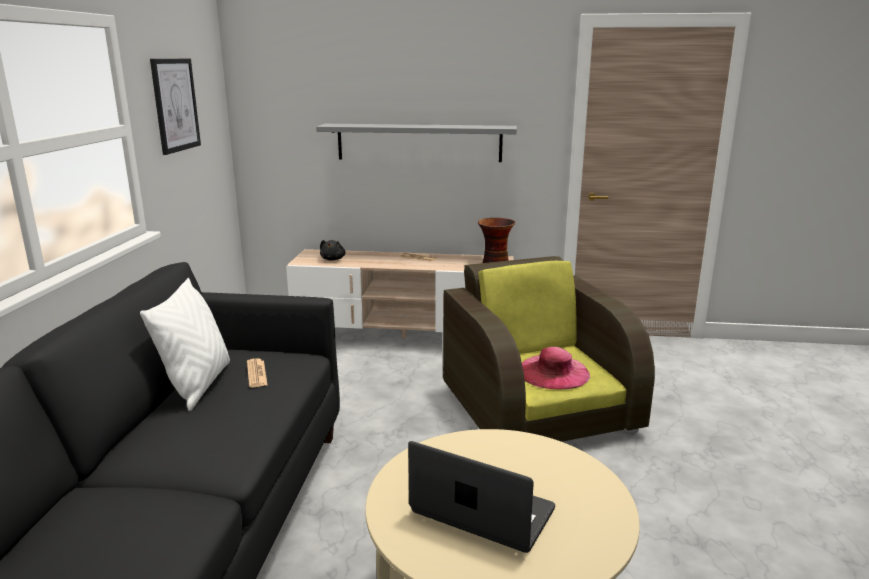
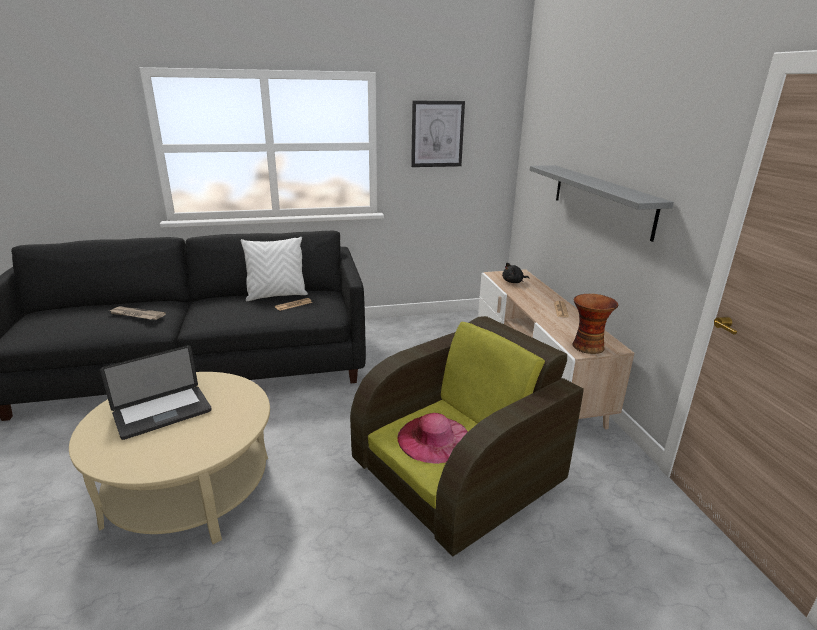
camera: 70 degrees right, 5 degrees up
(129, 525) = (136, 315): none -> newspaper
(482, 511) = (162, 413): laptop -> laptop turned 45 degrees clockwise

